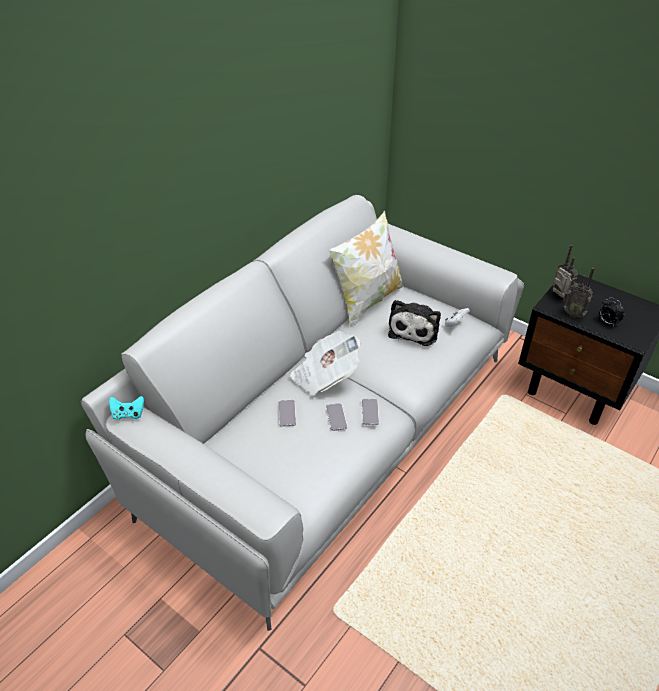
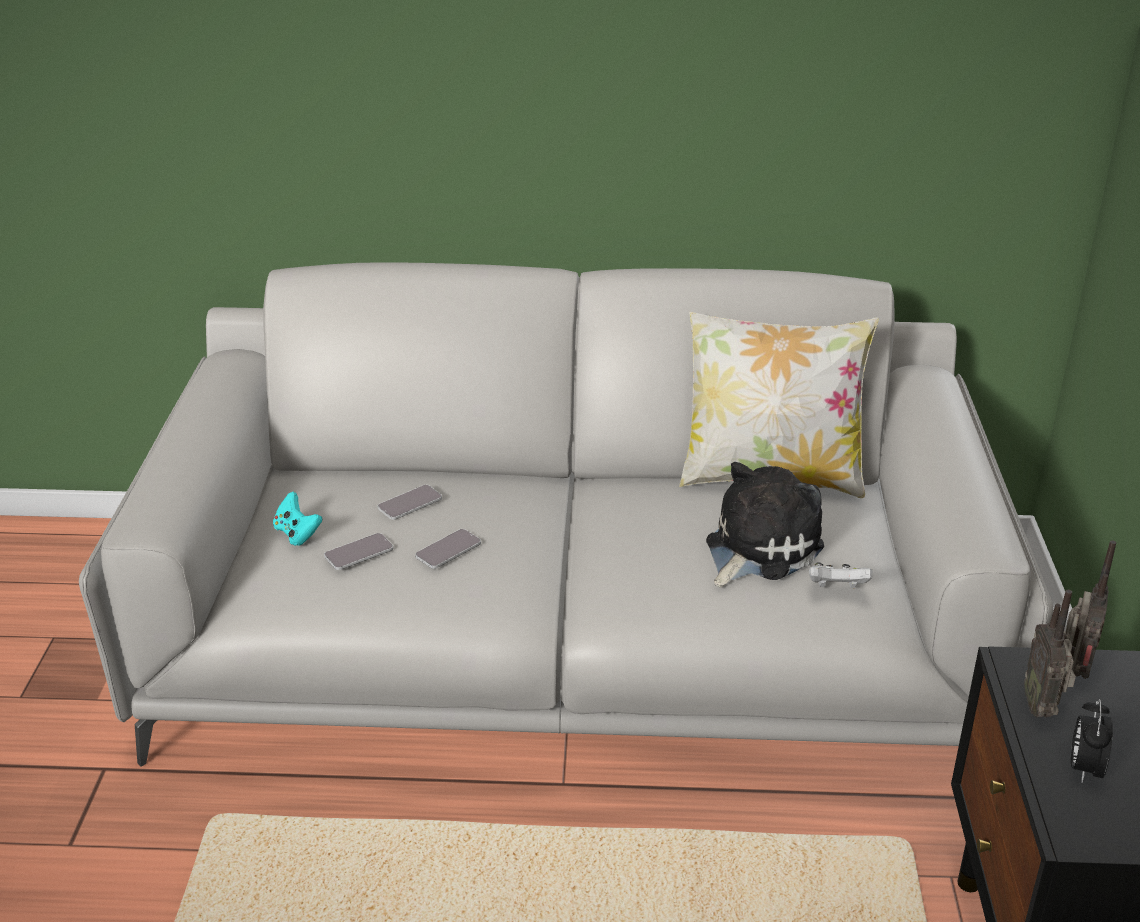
camera: 55 degrees right, 10 degrees down
(128, 414) = (233, 357): turquoise game controller -> turquoise game controller (297, 534)
(325, 375) = (530, 504): newspaper -> none
(370, 412) = (496, 579): phone -> phone (359, 553)
(414, 329) = (758, 548): plush toy -> plush toy turned 150 degrees clockwise

